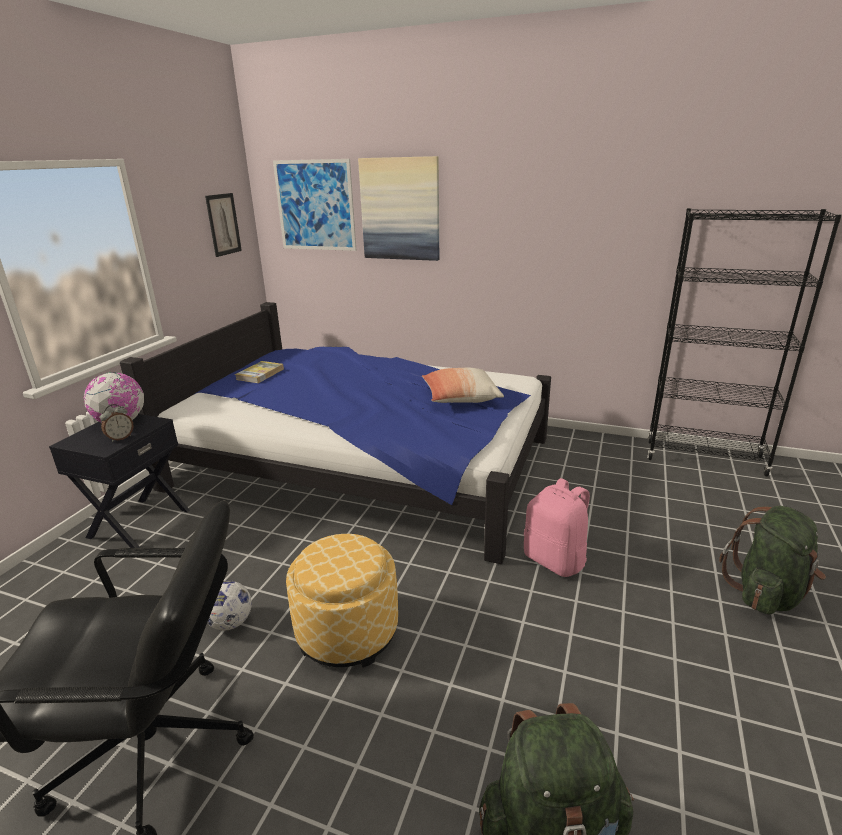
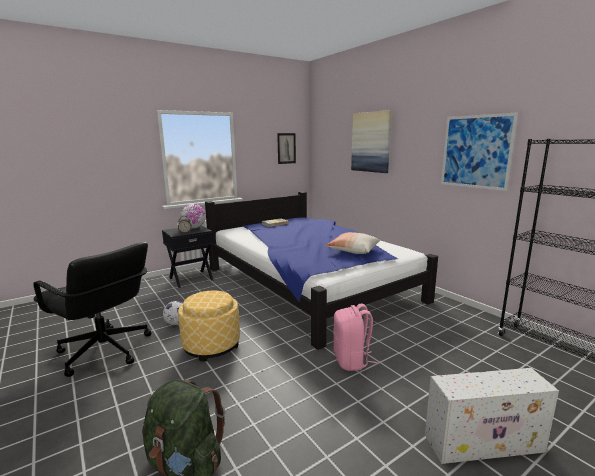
camera: 35 degrees right, 10 degrees down
(315, 205) = (333, 140): picture -> picture (476, 152)
(766, 593) = (485, 443): green backpack -> white storage box

